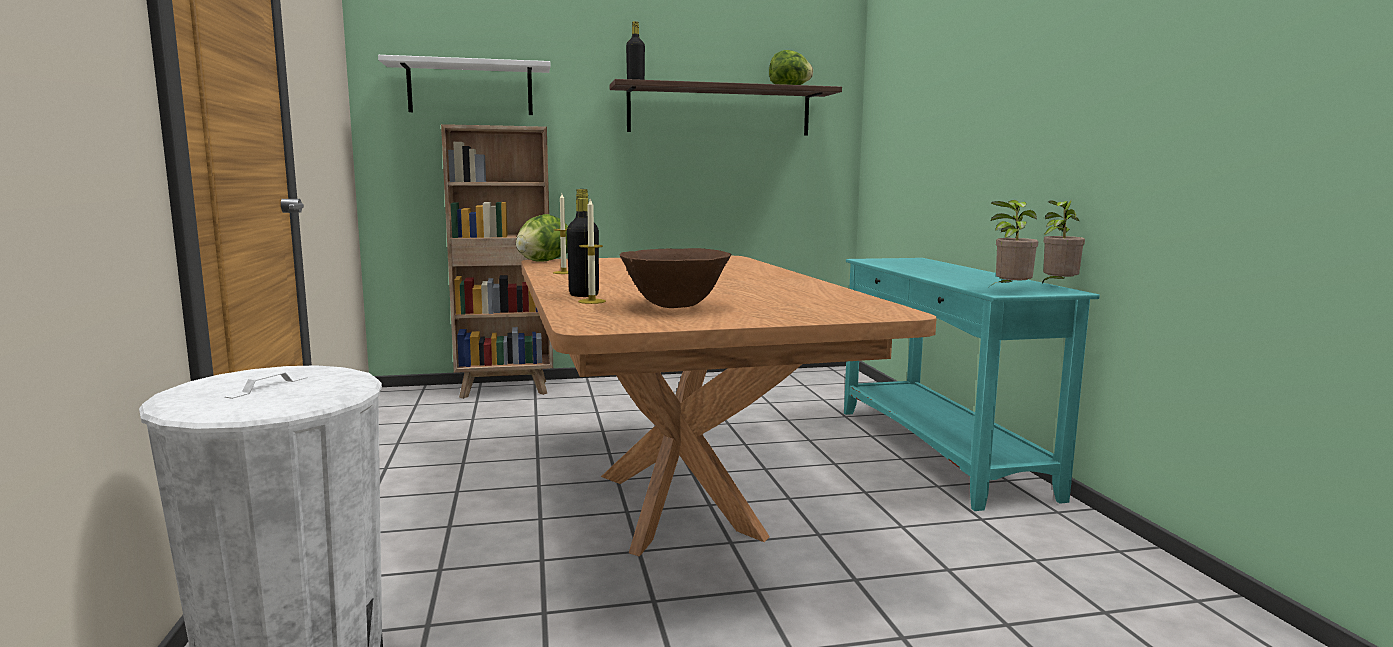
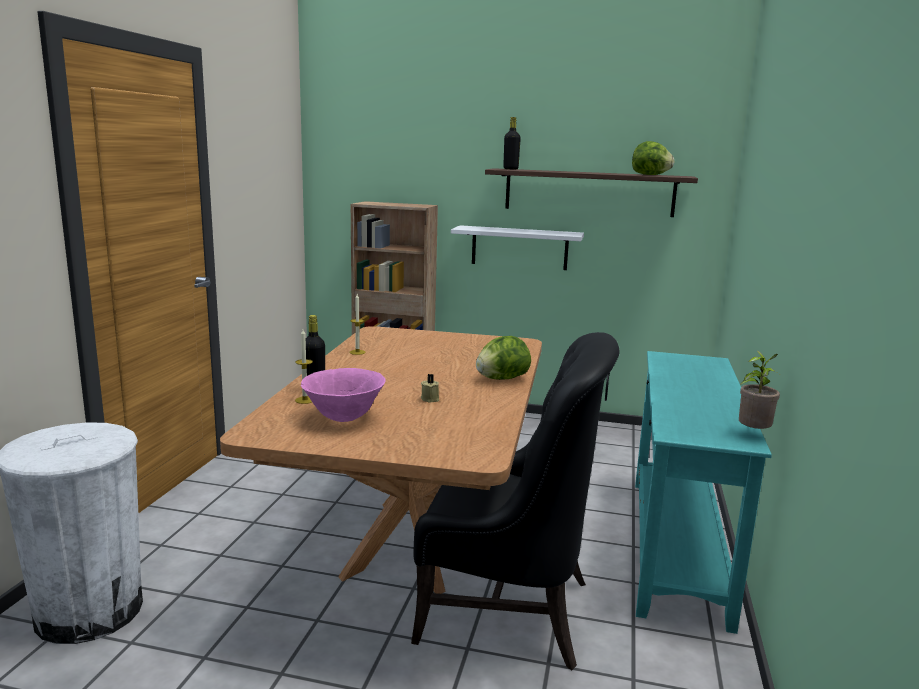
camera: 25 degrees right, 5 degrees up
(470, 89) = (385, 171): white shelf -> white shelf (519, 247)
(543, 261) = (373, 331): lettuce -> lettuce (501, 379)
(675, 307) = (343, 418): brown bowl -> pink bowl
(735, 289) = (430, 399): none -> beige candle
(852, 535) = (508, 609): none -> black chair
(1010, 291) = (688, 433): potted plant -> none

